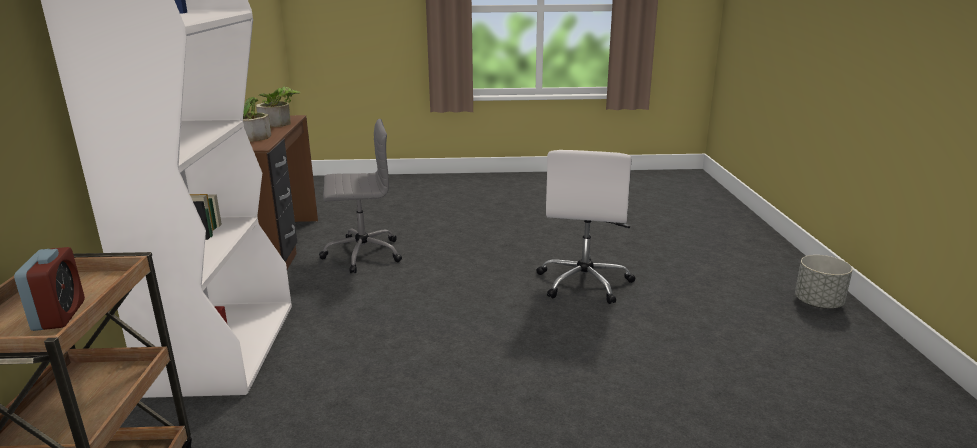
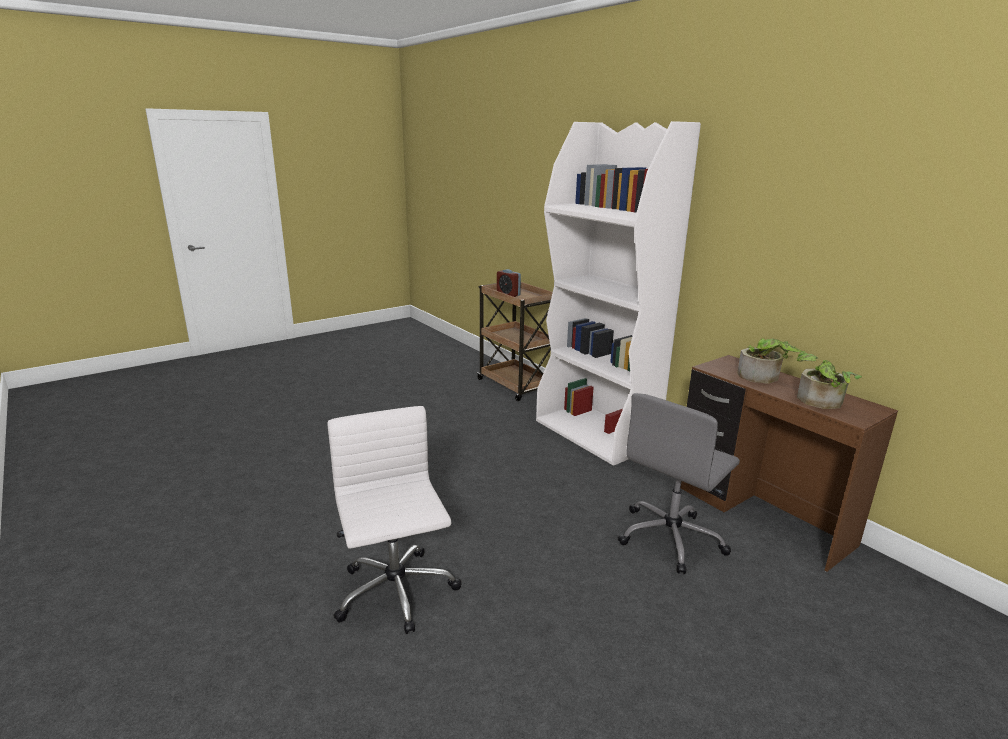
camera: 145 degrees right, 0 degrees up
(818, 303) = (69, 679): grey planter -> none

